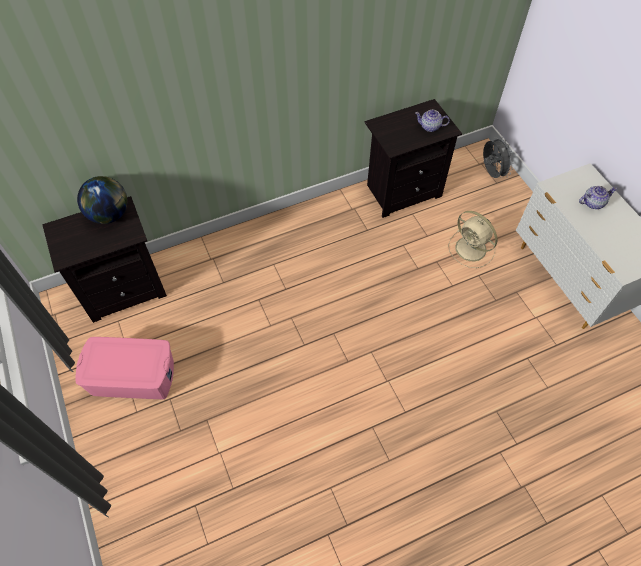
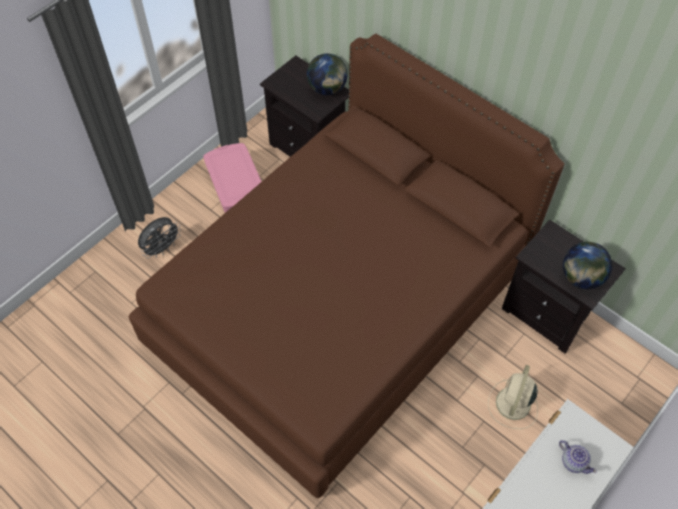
camera: 65 degrees right, 0 degrees up
(320, 337) = (338, 307): none -> brown bed
(430, 127) = (581, 277): teapot -> globe
(491, 173) = (632, 392): grey fan -> grey fan (162, 248)

